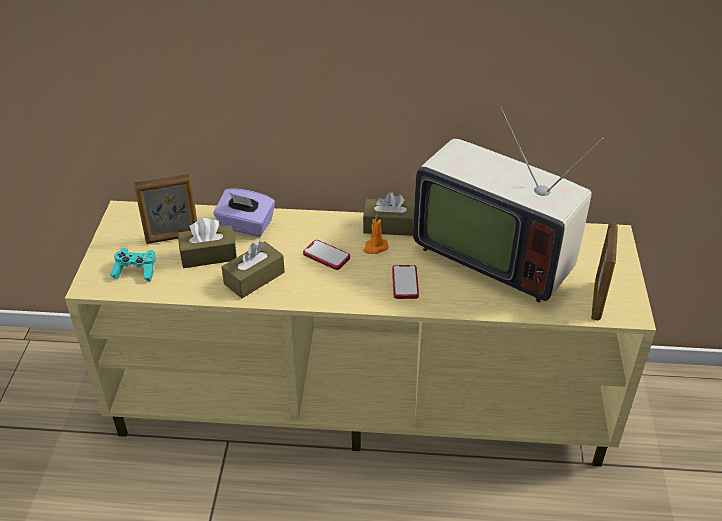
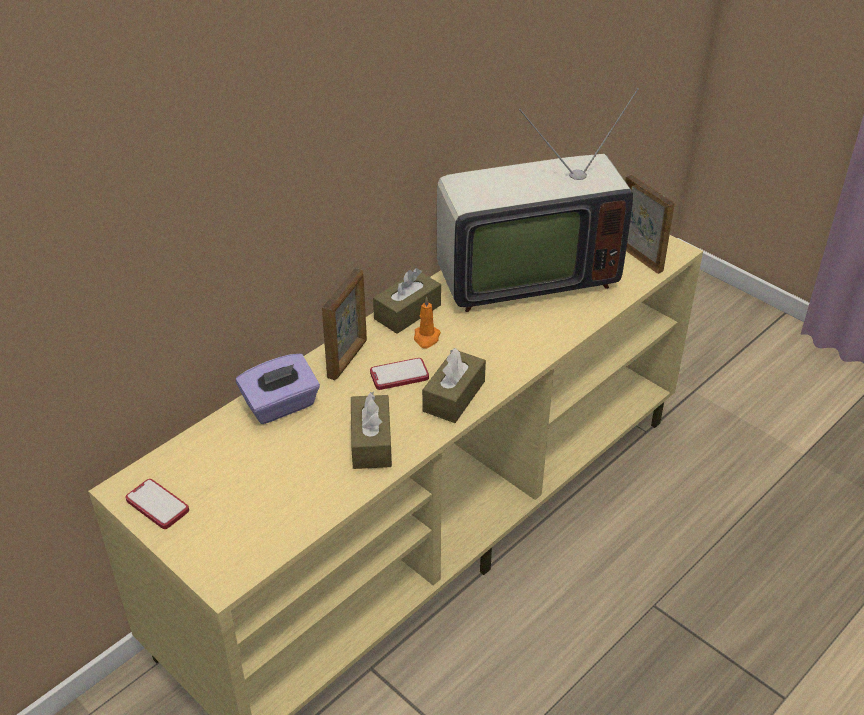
camera: 50 degrees left, 0 degrees up
(136, 271) = (247, 528): turquoise game controller -> none
(172, 238) = (228, 471): picture frame -> picture frame (348, 359)
(208, 255) = (293, 457): brown tissue box -> brown tissue box (454, 396)
(405, 283) = (497, 347): phone -> phone (157, 505)

